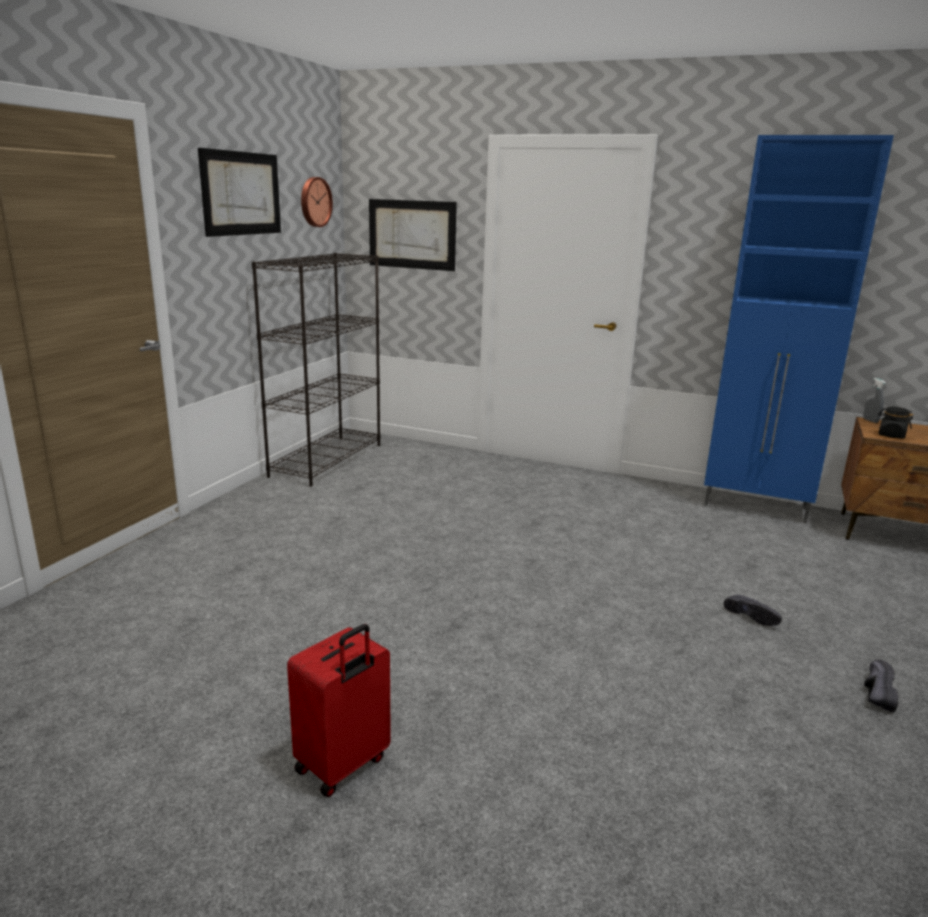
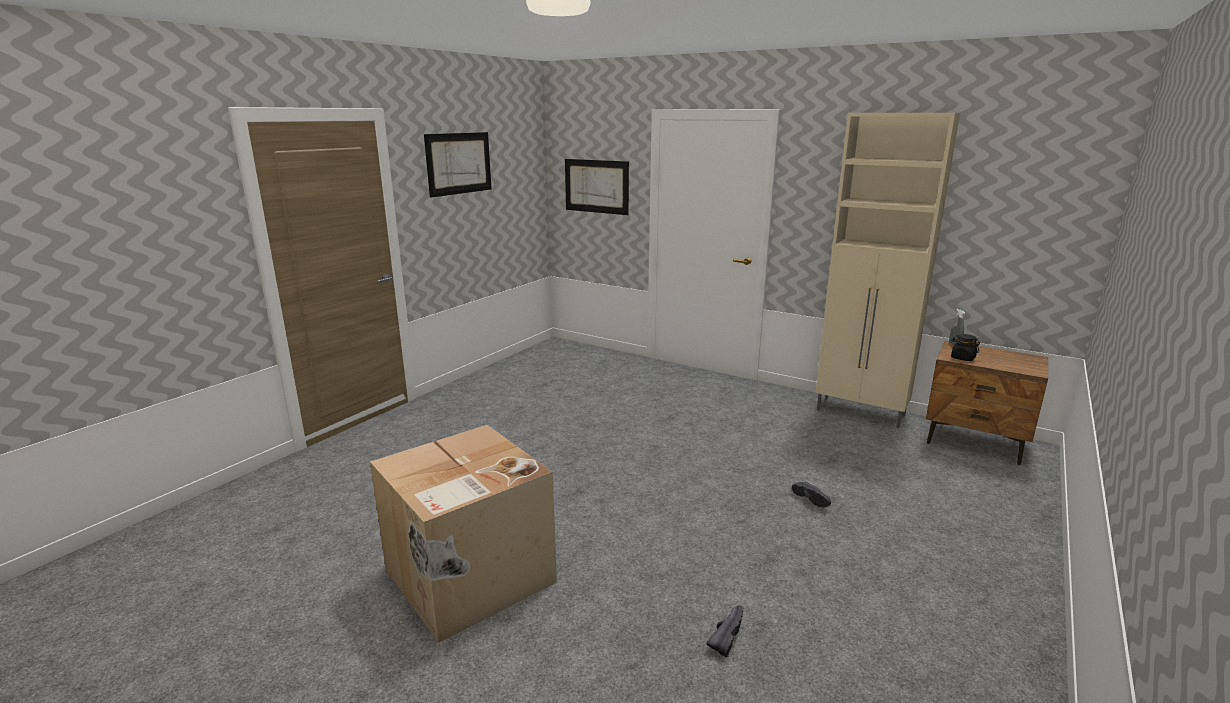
camera: 10 degrees right, 0 degrees up
(314, 202) = (521, 163): wall clock -> none
(327, 460) = (527, 361): black bookcase -> none
(343, 765) = (469, 577): red suitcase -> cardboard box
(756, 507) = (861, 413): blue cabinet -> beige cabinet
(873, 693) = (882, 563): black shoe -> black shoe (724, 636)

